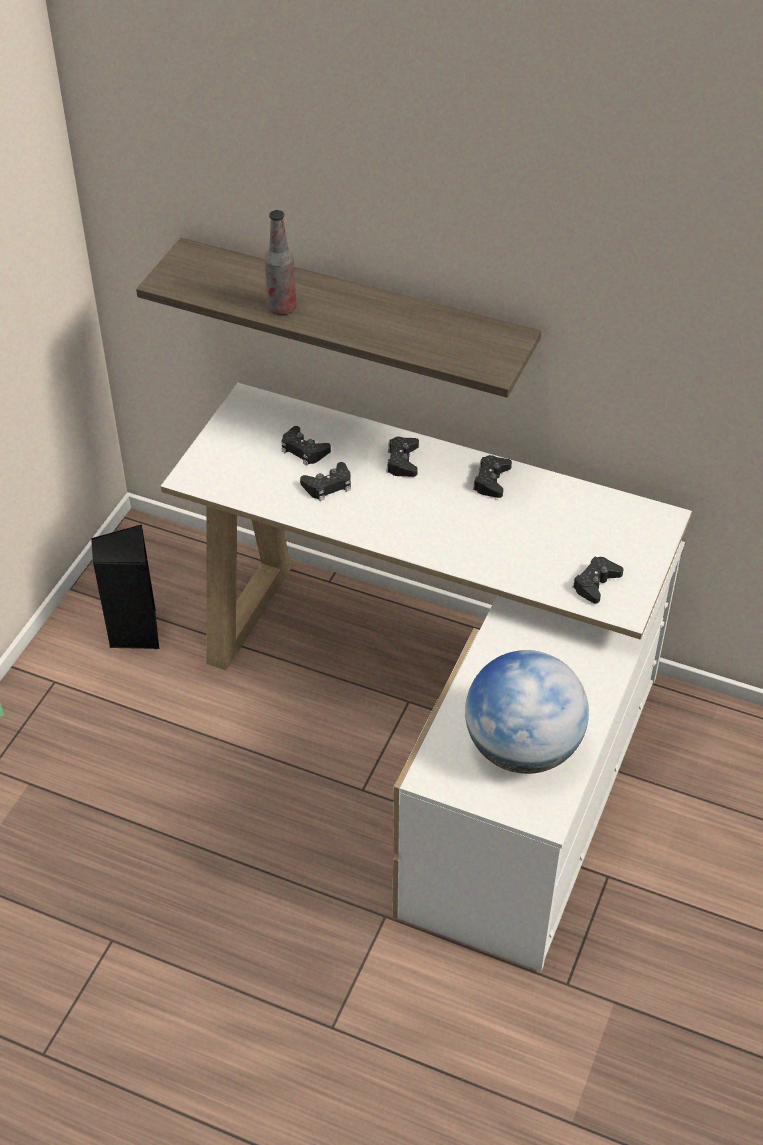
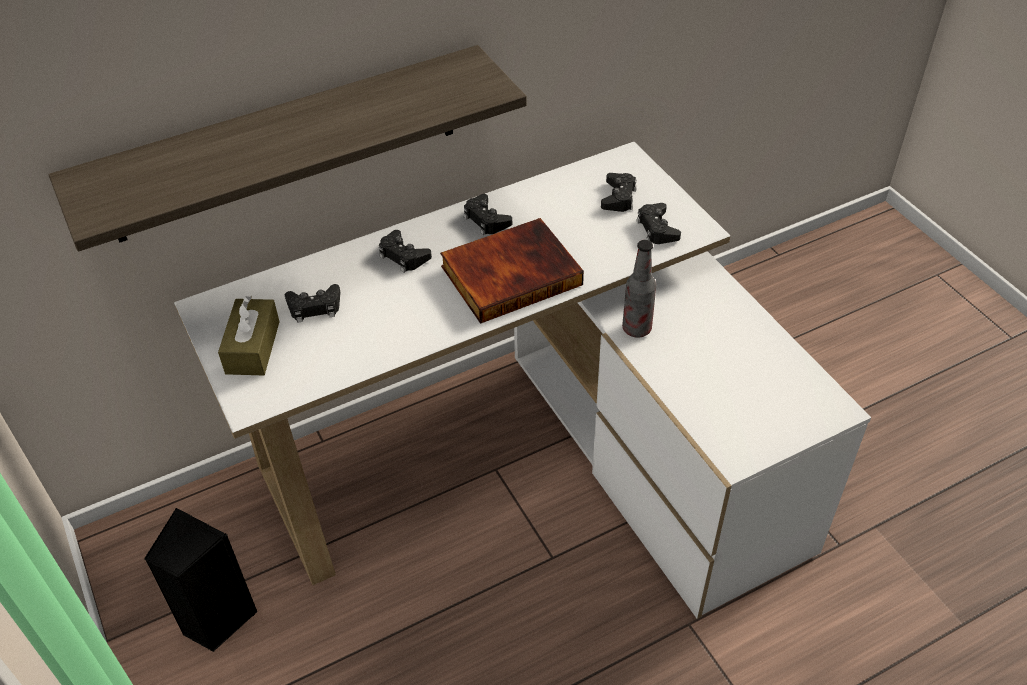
camera: 50 degrees left, 0 degrees up
(237, 446) = (253, 347): none -> brown tissue box
(282, 308) = (248, 162): bottle -> bottle (636, 329)
(328, 486) = (376, 316): black game controller -> black game controller (618, 197)
(449, 529) = (511, 273): none -> book
(522, 748) = (754, 381): globe -> none

